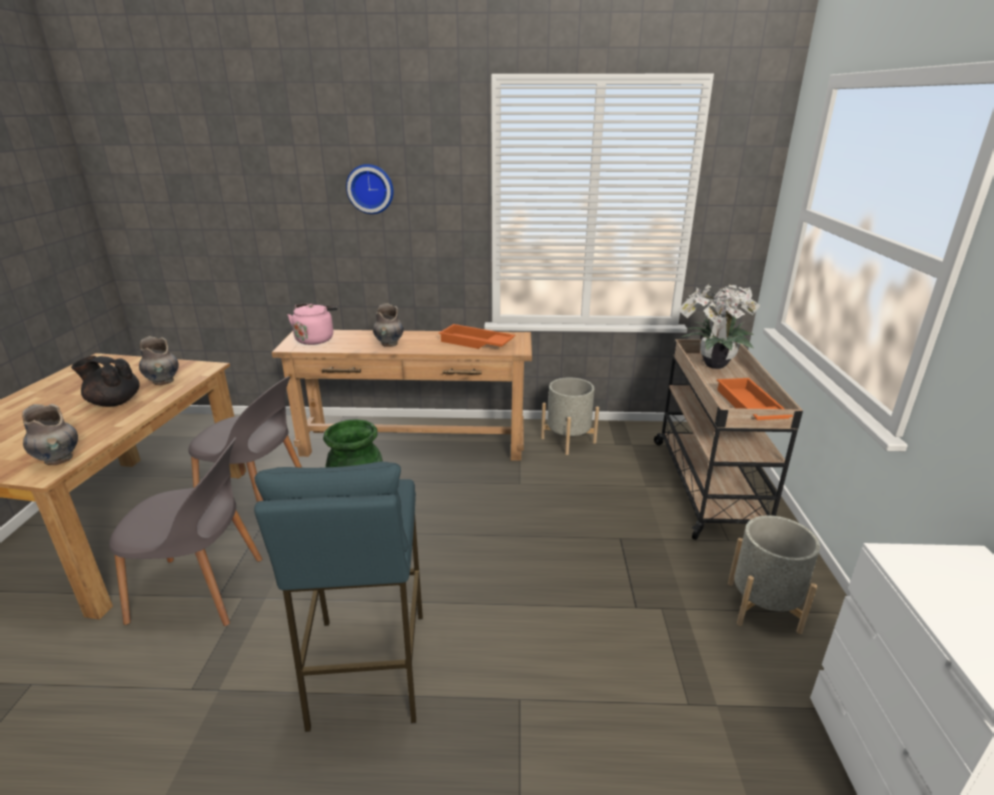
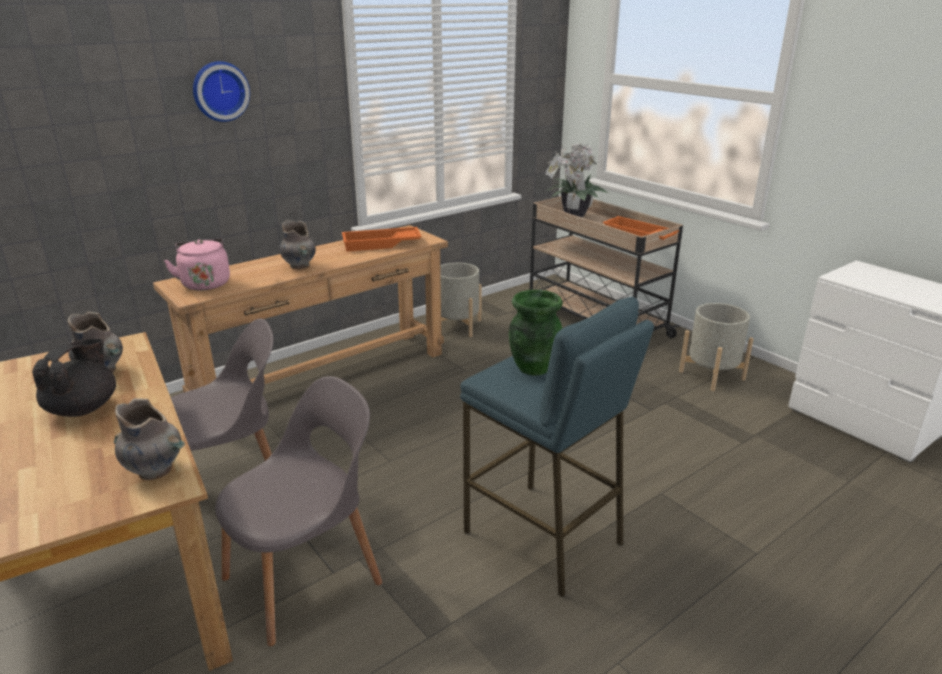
camera: 40 degrees left, 0 degrees up
(114, 402) = (84, 408): black teapot -> black teapot turned 135 degrees clockwise

